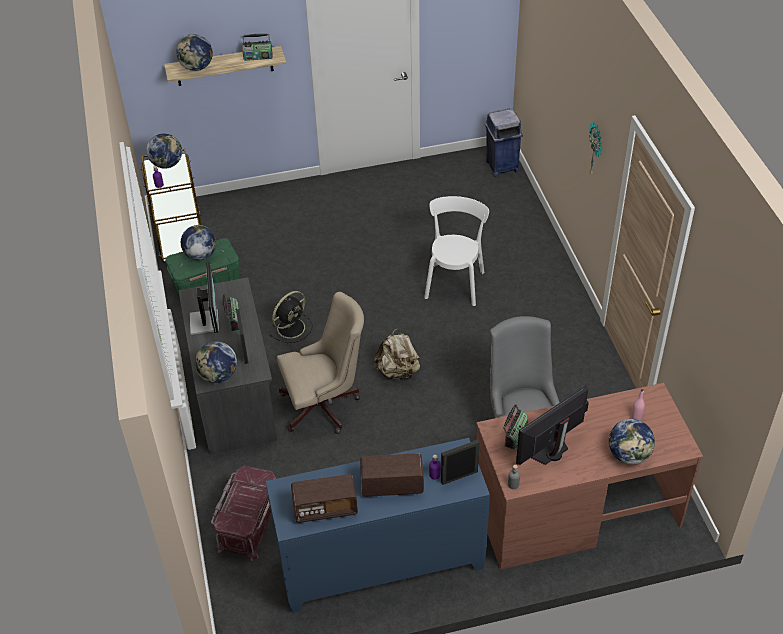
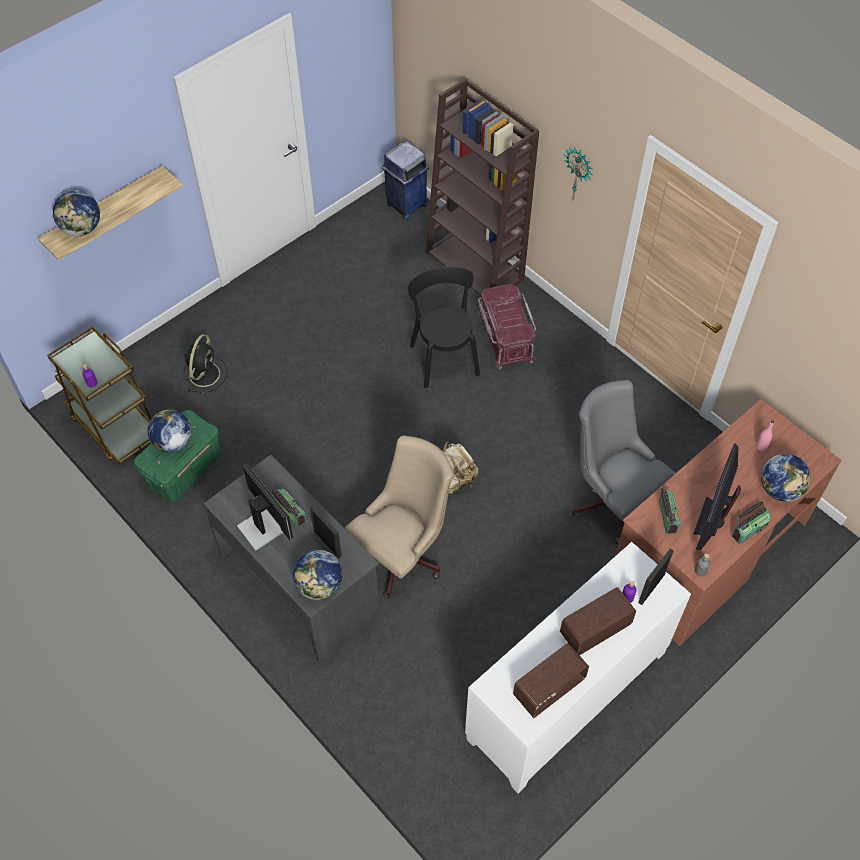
camera: 30 degrees left, 10 degrees up
(167, 164) = (82, 353): globe -> none
(248, 522) = (410, 718): red storage box -> red storage box (504, 336)
(258, 56) = (145, 189): radio -> radio (748, 529)
(292, 327) = (310, 479): black fan -> black fan (205, 373)
(380, 563) = (568, 696): blue cabinet -> white cabinet
(455, 282) = (443, 357): white chair -> black chair
(527, 227) = (476, 266): none -> brown bookcase

